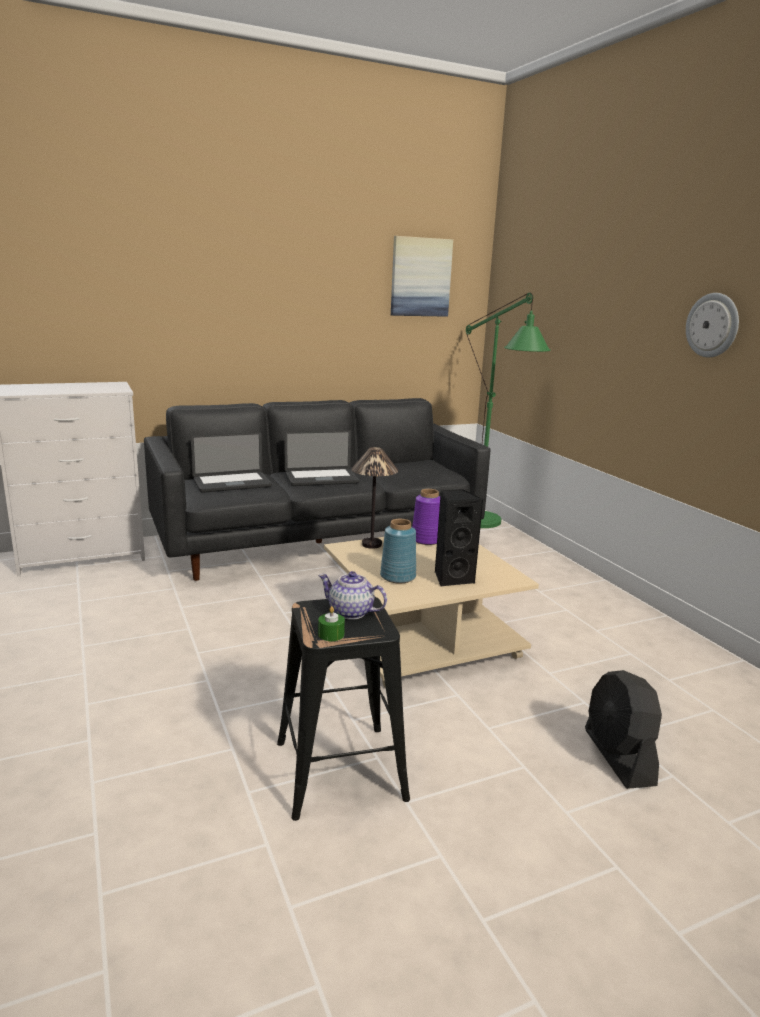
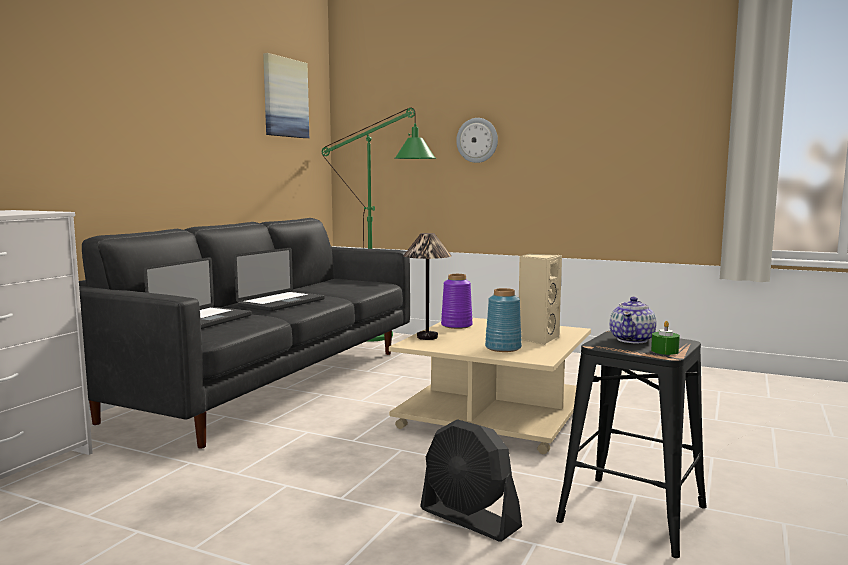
camera: 40 degrees left, 10 degrees down
(351, 612) = (632, 339): teapot -> teapot turned 45 degrees counterclockwise
(452, 578) = (537, 339): black speaker -> beige speaker
(618, 757) = (735, 430): black fan -> black fan (469, 519)
(713, 325) = (601, 117): wall clock -> wall clock (477, 140)

